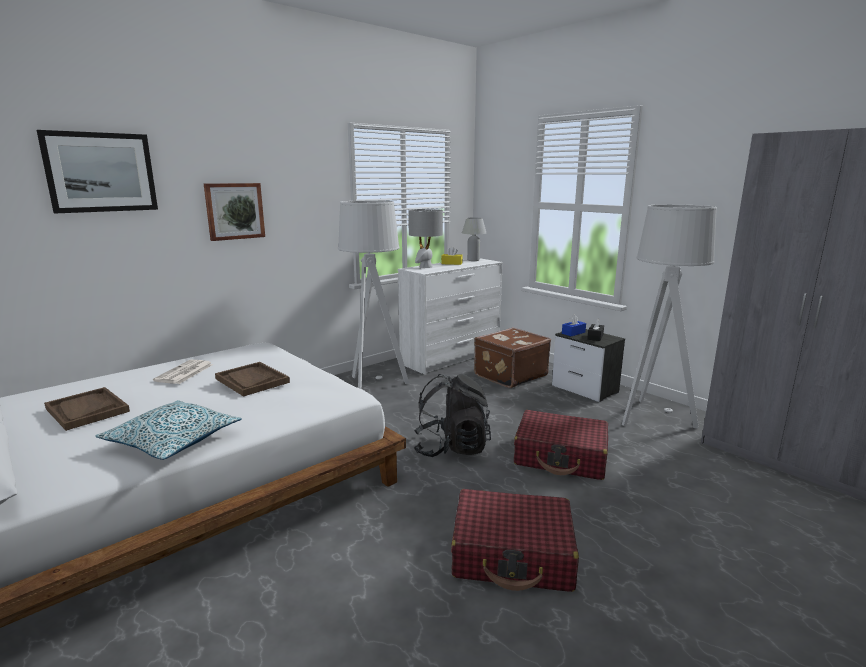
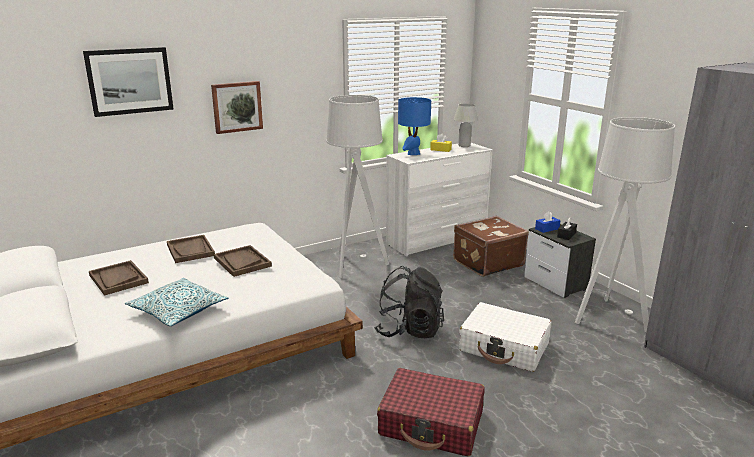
camera: 10 degrees right, 5 degrees up
(184, 373) = (190, 250): newspaper -> brown tray
(425, 267) = (413, 153): grey table lamp -> blue table lamp
(561, 456) = (504, 347): red suitcase -> white suitcase

